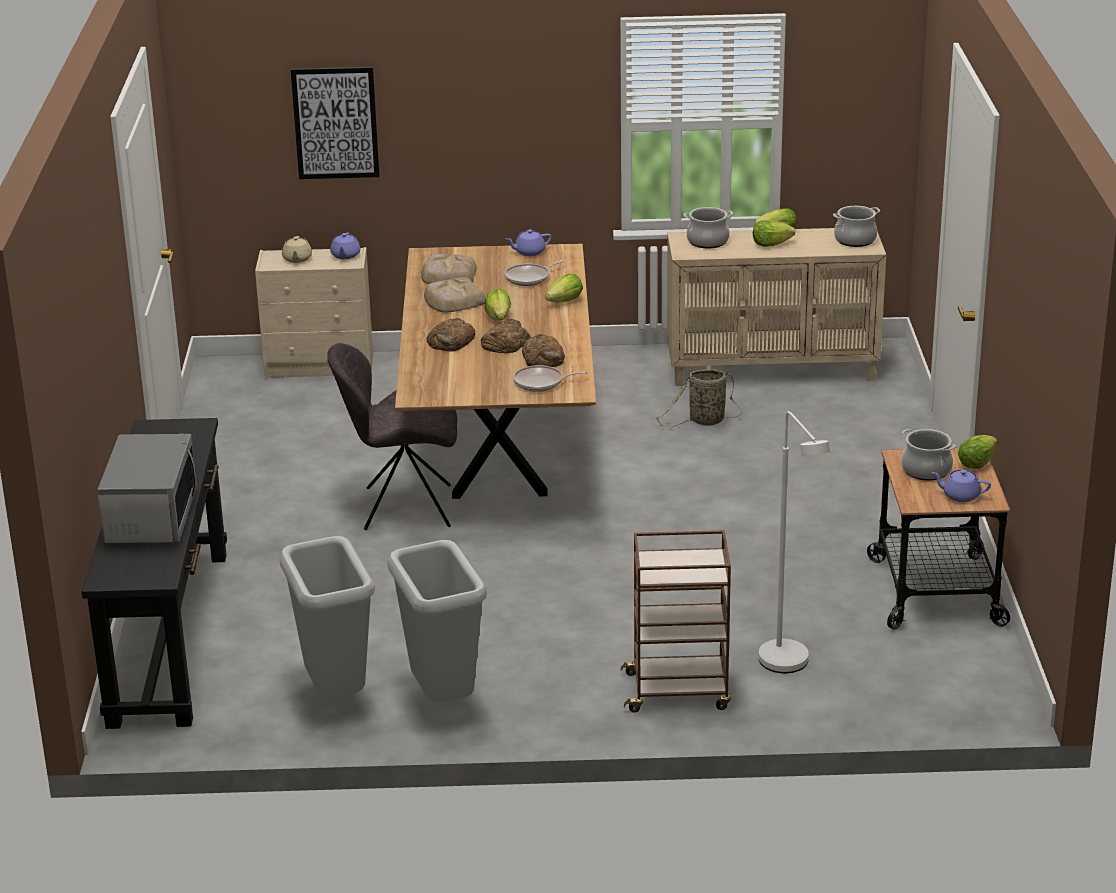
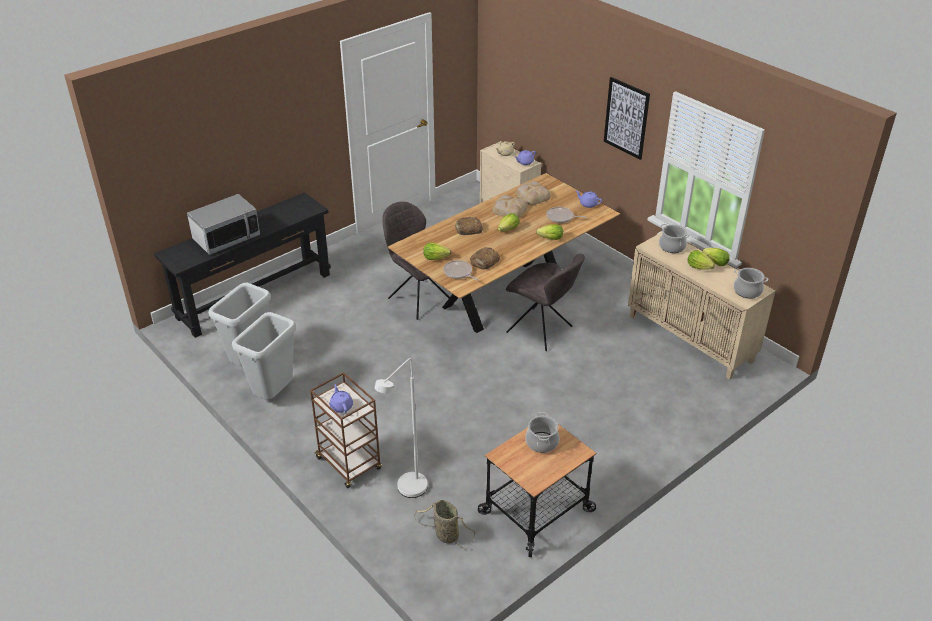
camera: 50 degrees right, 10 degrees up
(335, 123) = (539, 90): picture -> picture (626, 118)
(505, 343) = (486, 244): bread -> none
(613, 451) = (541, 331): none -> grey chair
(704, 421) = (607, 344): basket -> basket (445, 534)
(960, 496) = (527, 469): purple teapot -> purple teapot (341, 406)
(976, 463) = (572, 458): lettuce -> lettuce (435, 258)

